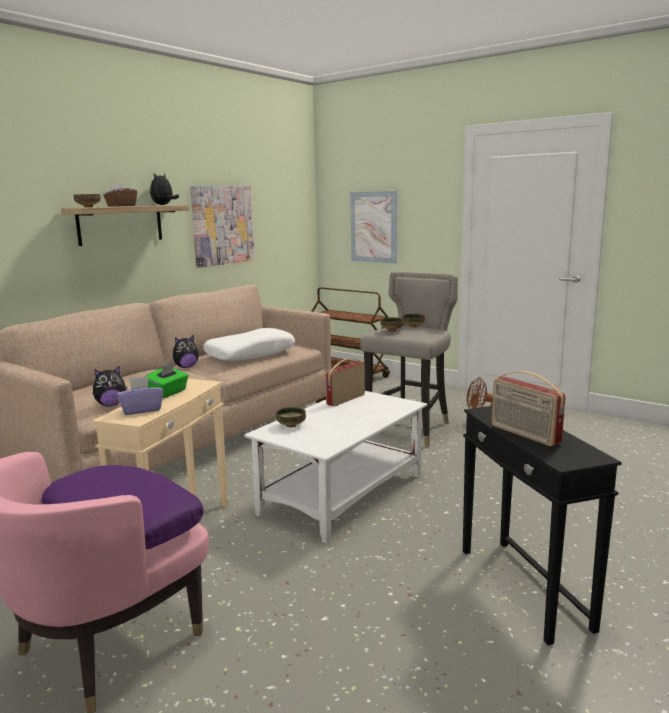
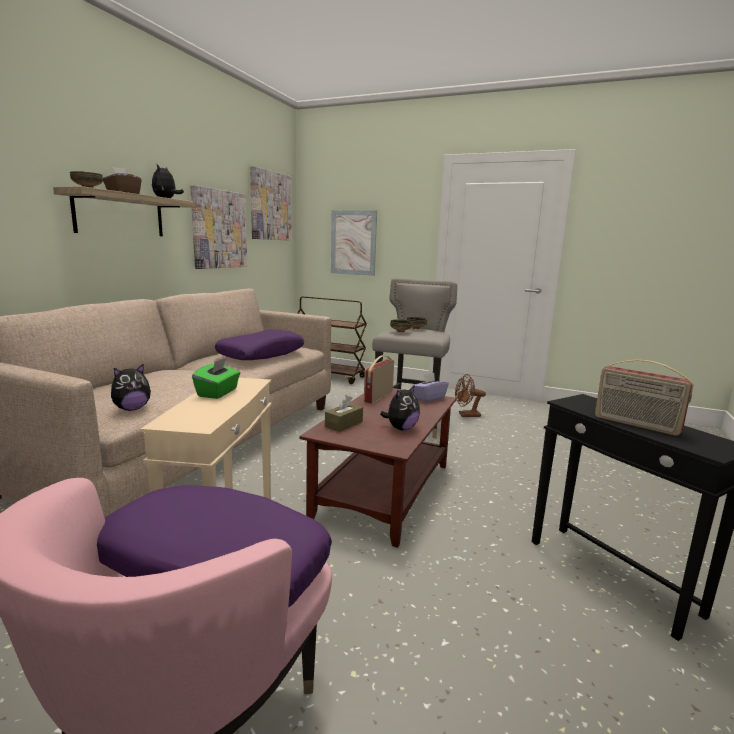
camera: 15 degrees left, 0 degrees up
(141, 410) = (199, 413): purple tissue box -> purple tissue box (429, 398)
(186, 367) = (197, 367): plush toy -> plush toy (401, 428)
(250, 354) = (261, 354): white pillow -> purple pillow
(282, 193) = (270, 206): none -> picture
(291, 425) = (344, 424): bowl -> brown tissue box
(343, 493) = (384, 490): white coffee table -> brown coffee table

